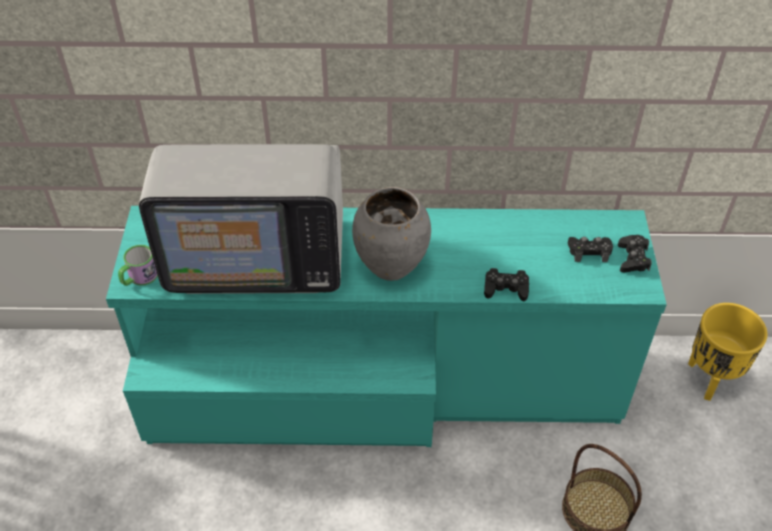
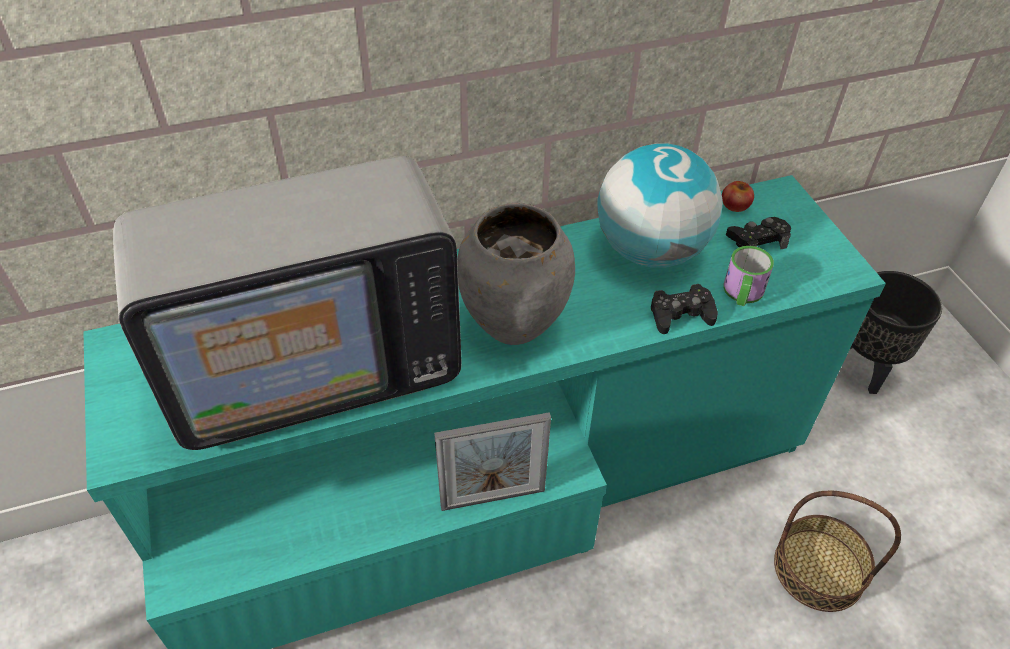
camera: 20 degrees left, 0 degrees up
(139, 277) = (134, 440): mug -> mug (742, 294)
(356, 381) = (493, 498): none -> picture frame
(508, 240) = (650, 250): none -> globe
(587, 222) = (735, 205): none -> apple
(633, 258) = (814, 236): black game controller -> none
(710, 378) = (864, 368): yellow planter -> black planter

